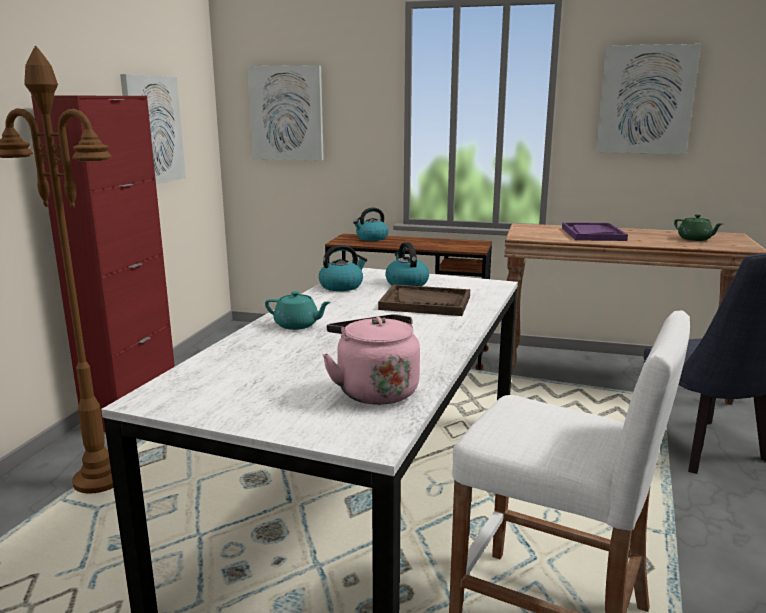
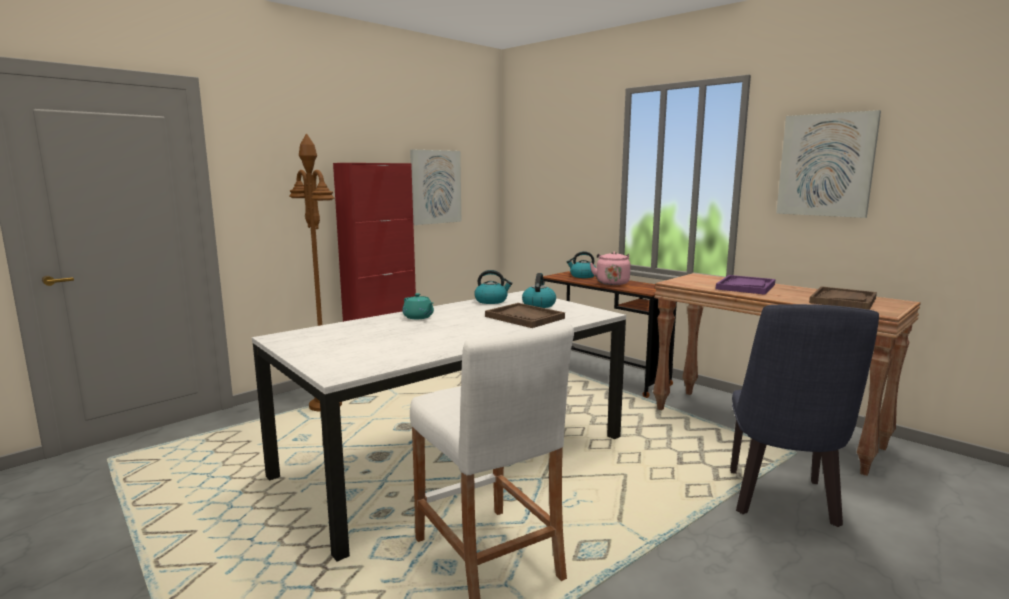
camera: 30 degrees right, 5 degrees down
(286, 113) = (543, 177): picture -> none
(374, 390) = (389, 354): pink kettle -> pink kettle (612, 283)
(695, 239) = (842, 300): green teapot -> brown tray

